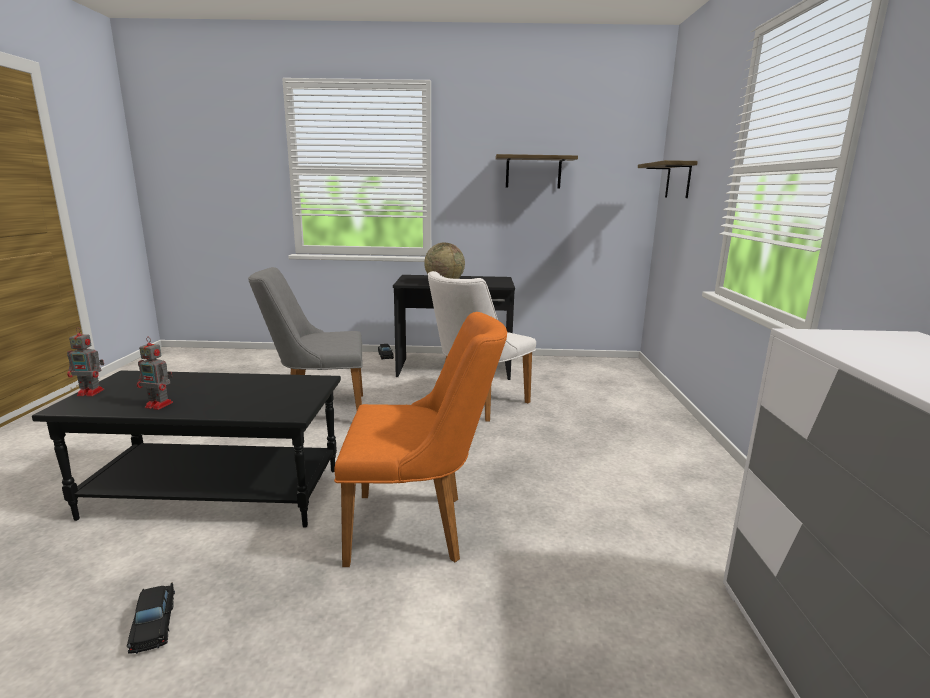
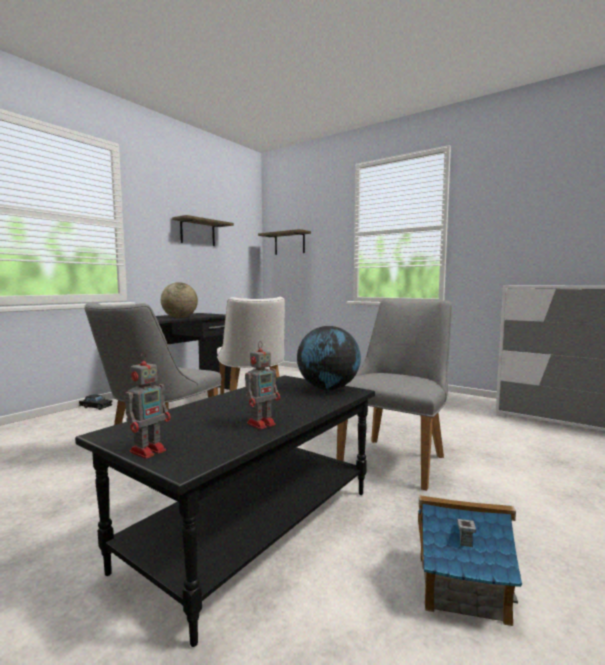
camera: 55 degrees left, 10 degrees down
(154, 624) = (460, 586): black toy car -> toy house
(294, 402) = (328, 388): none -> globe
(420, 527) = (397, 457): orange chair -> grey chair

